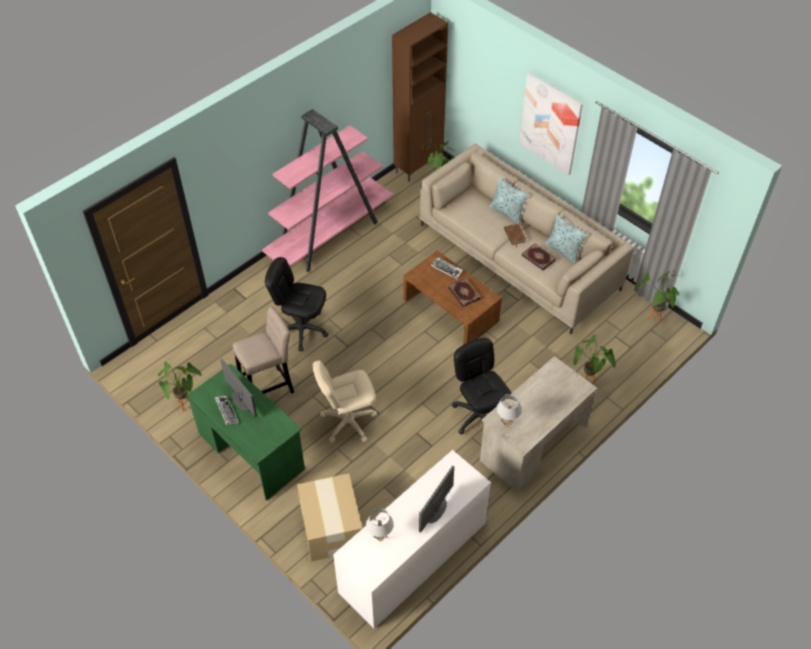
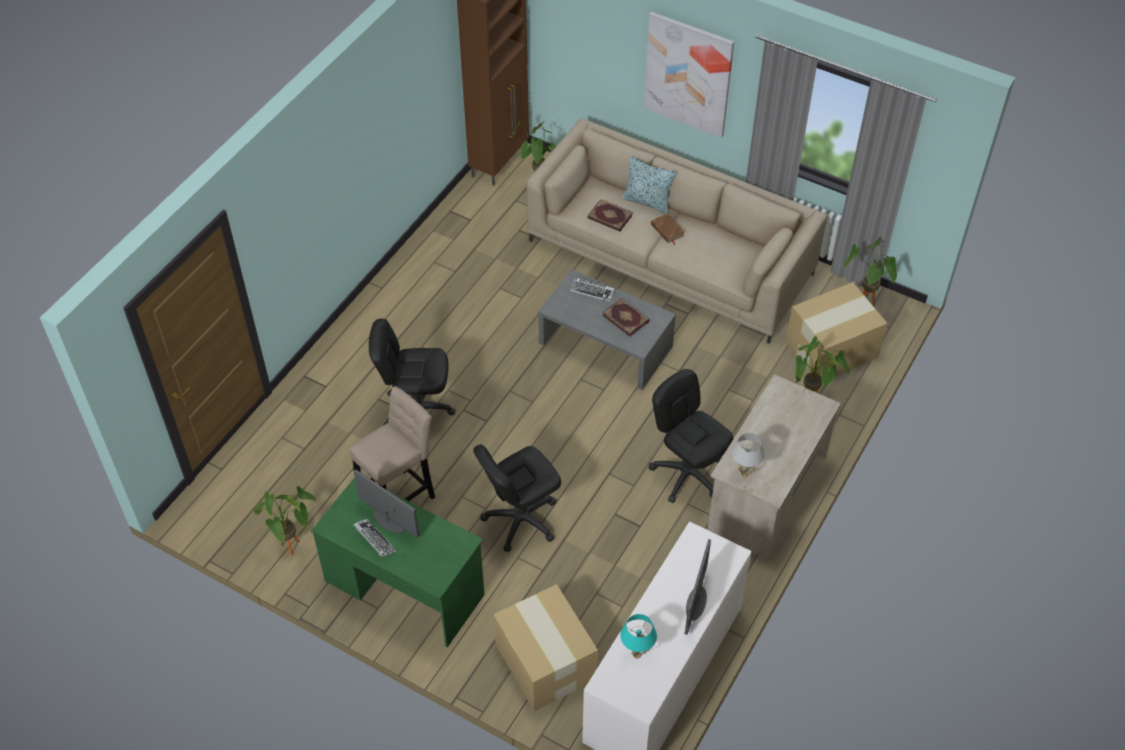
camera: 15 degrees left, 0 degrees up
(330, 235) = (412, 277): pink bookcase -> none
(348, 422) = (520, 519): beige office chair -> black office chair
(380, 538) = (637, 654): white table lamp -> turquoise table lamp
(451, 309) = (606, 344): brown coffee table -> grey coffee table
(538, 258) = (707, 253): book -> book (609, 217)
(563, 251) = (735, 238): pillow -> none
(618, 348) = (833, 349): none -> cardboard box

